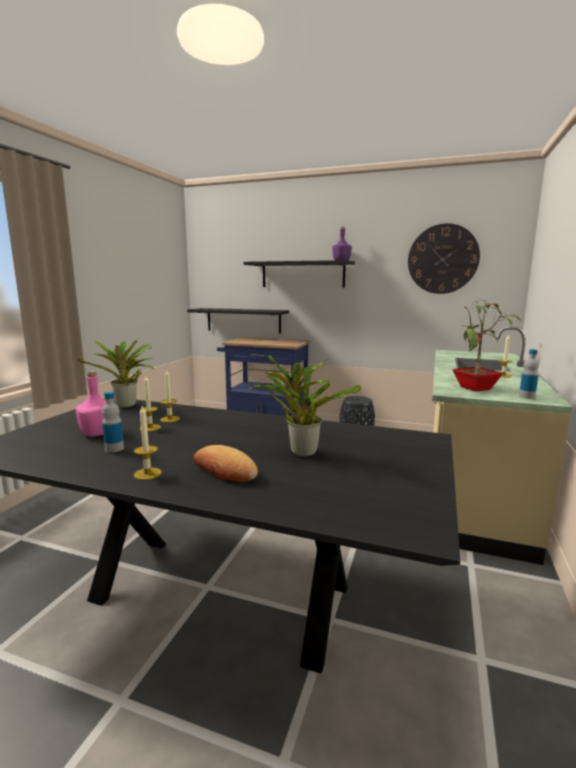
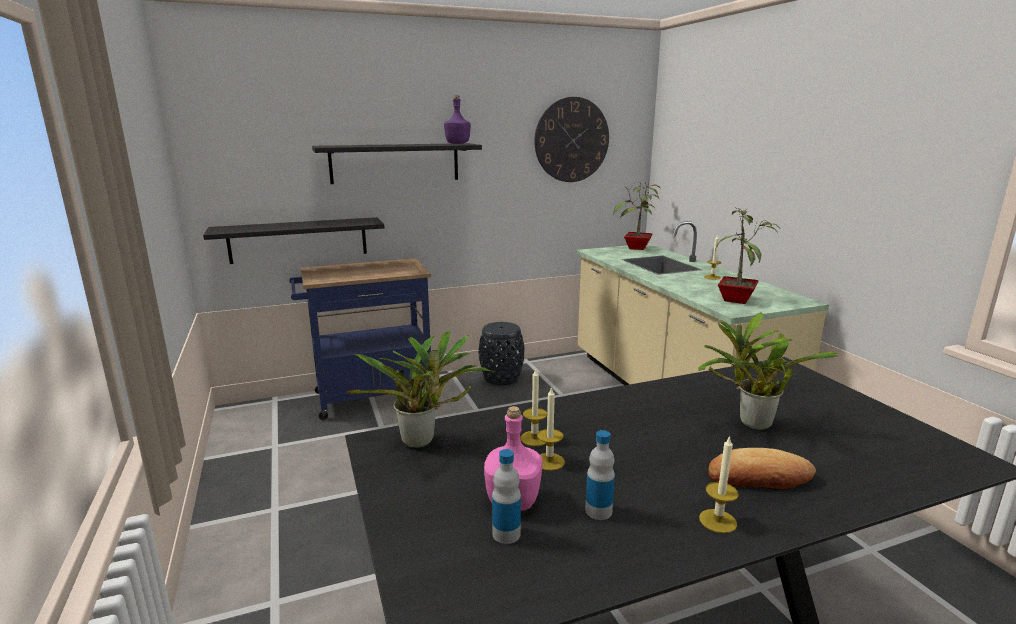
camera: 40 degrees left, 5 degrees up
(492, 354) = (637, 248): none -> potted plant
(527, 396) = (784, 300): bottle -> bottle (506, 534)

